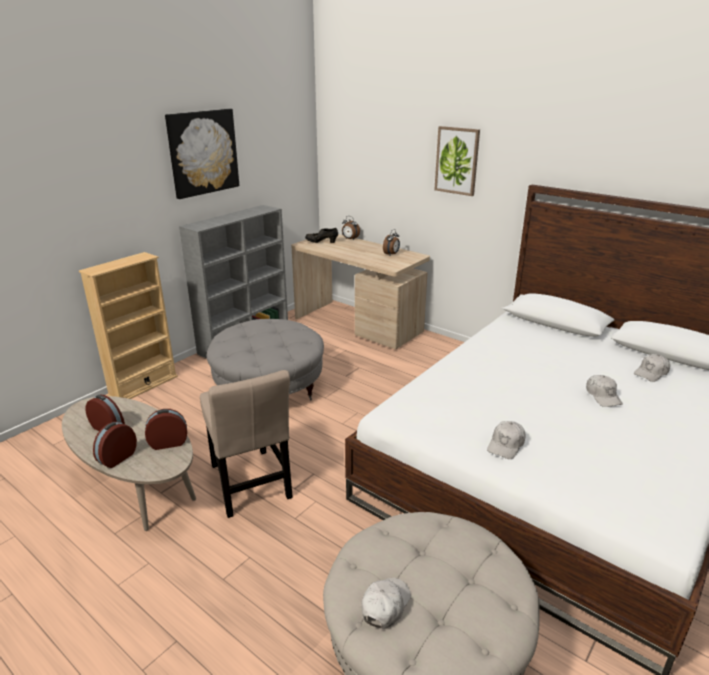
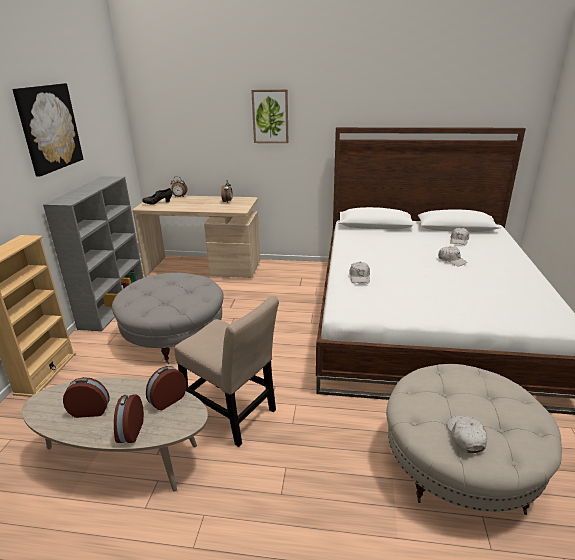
camera: 30 degrees left, 0 degrees up
(506, 445) = (435, 305): white cap -> white cap (359, 277)

